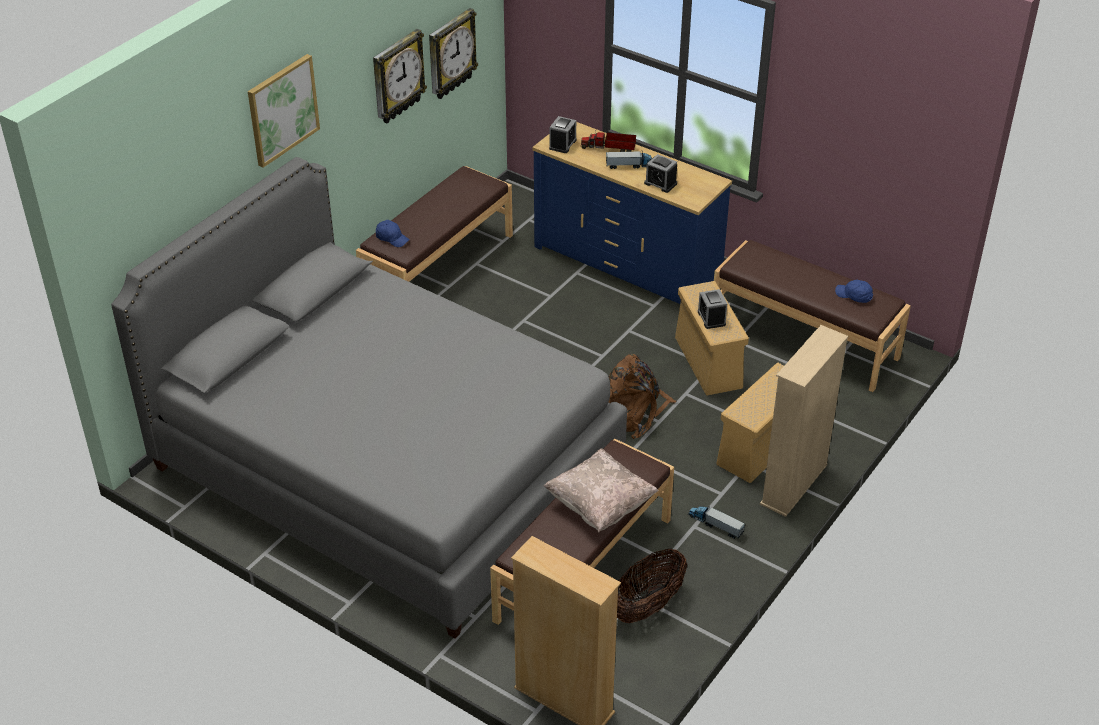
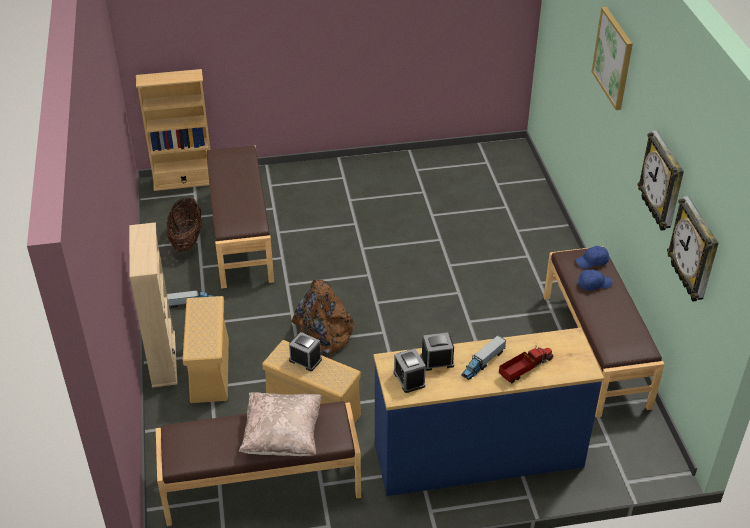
camera: 135 degrees right, 0 degrees up
(387, 466) = (416, 216): grey bed -> none
(562, 144) = (564, 346): alarm clock -> alarm clock (409, 379)
(600, 505) = (231, 194): beige pillow -> beige pillow (282, 437)
(854, 296) = (209, 447): blue cap -> blue cap (593, 284)

